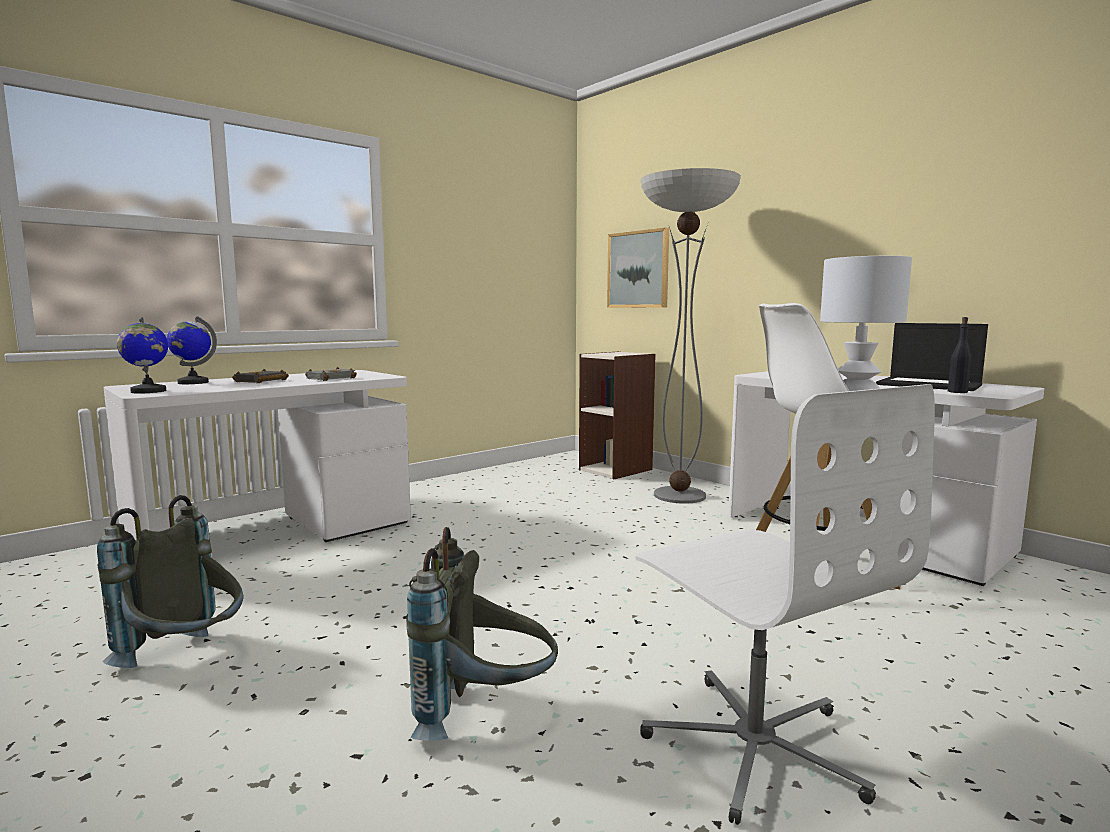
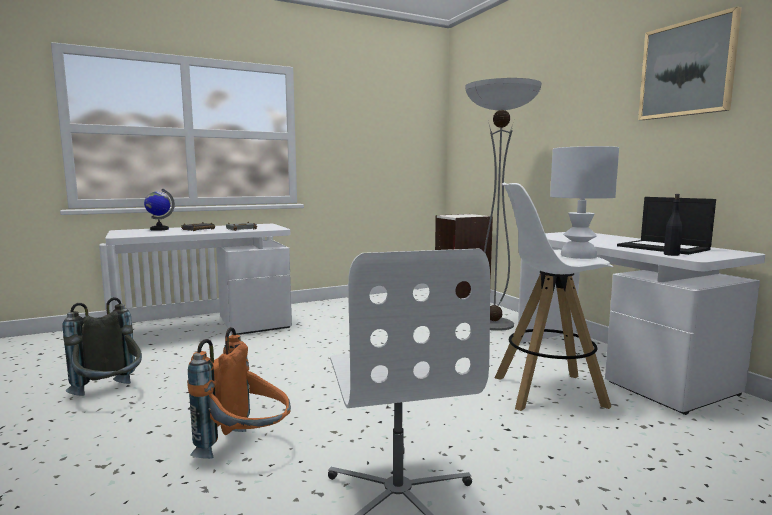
camera: 15 degrees right, 0 degrees up
(148, 391) = (125, 234): globe -> none
(484, 713) = (246, 448): grey backpack -> orange backpack
(638, 269) = (484, 152): picture -> picture (687, 69)

